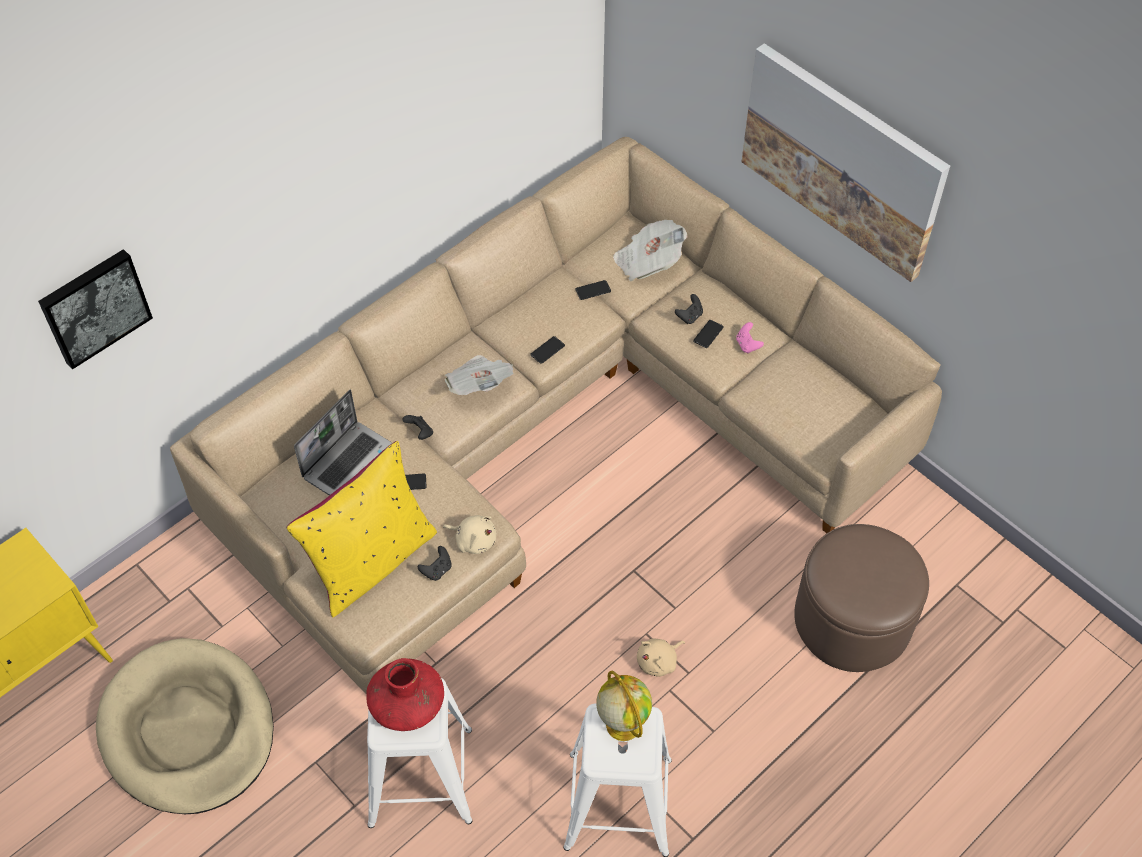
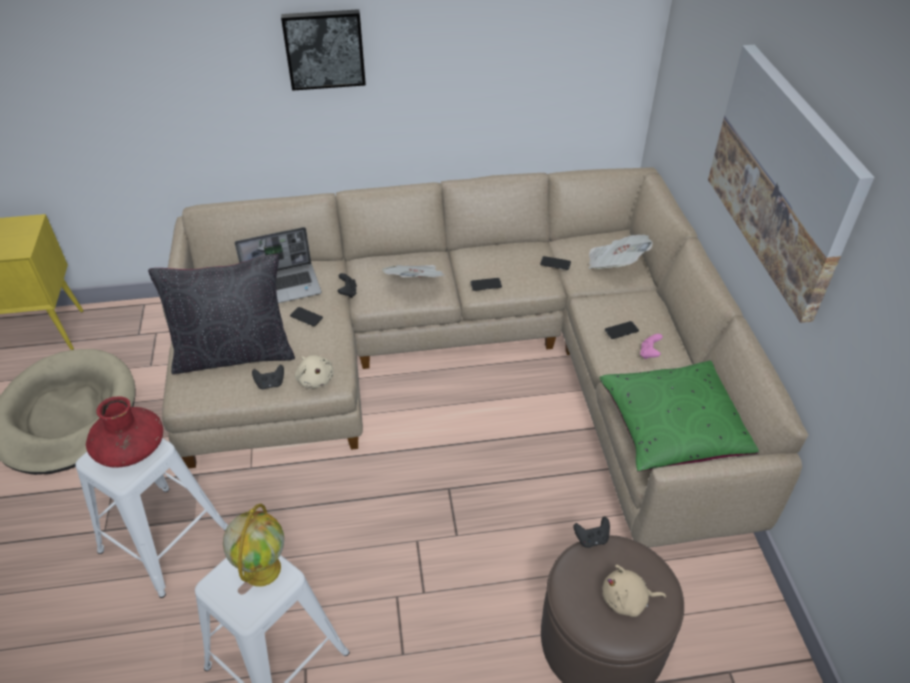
camera: 35 degrees right, 10 degrees down
(94, 306) = (118, 48): picture -> picture (324, 48)
(371, 561) = (234, 353): yellow pillow -> black pillow
(659, 661) = (407, 568): beige plush toy -> beige plush toy (627, 600)
(689, 316) = (616, 312): black game controller -> black game controller (591, 539)
(818, 406) = (676, 427): none -> green pillow

